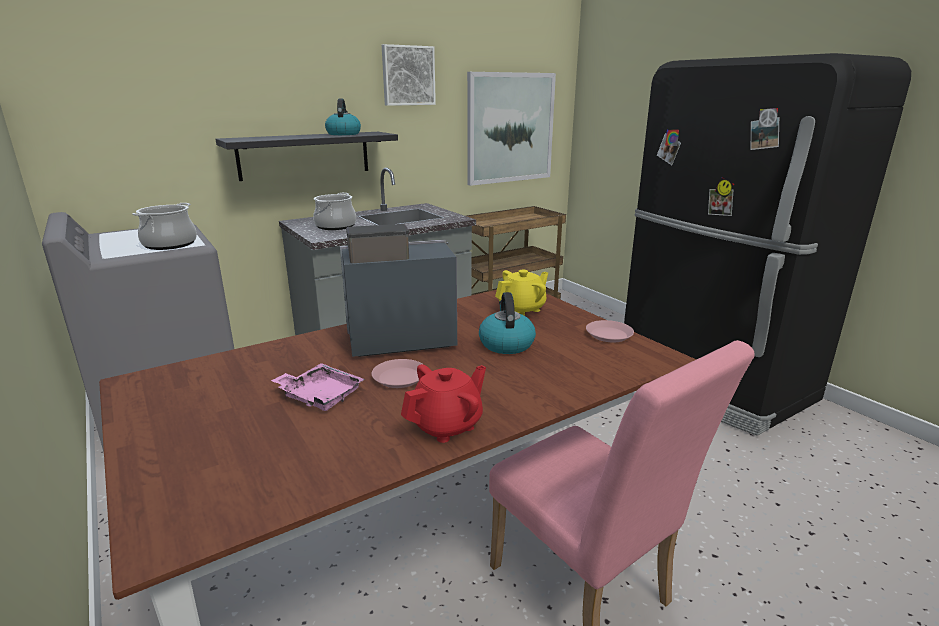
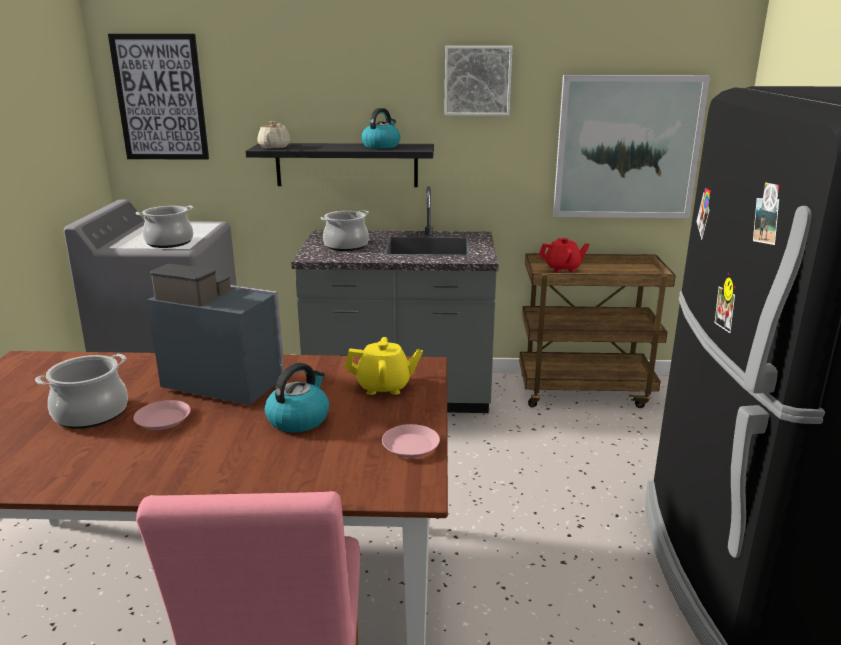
camera: 35 degrees right, 0 degrees up
(93, 92) = (160, 98): none -> picture
(246, 139) = (274, 147): none -> beige teapot
(320, 395) = (91, 413): pink tray -> cooking pot
(447, 426) = (117, 476): red teapot -> red teapot (562, 269)

